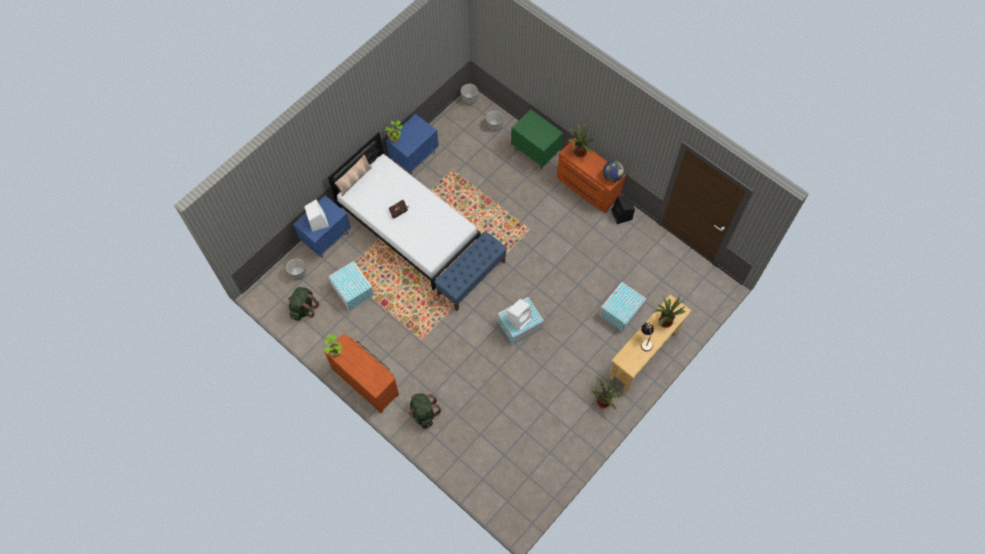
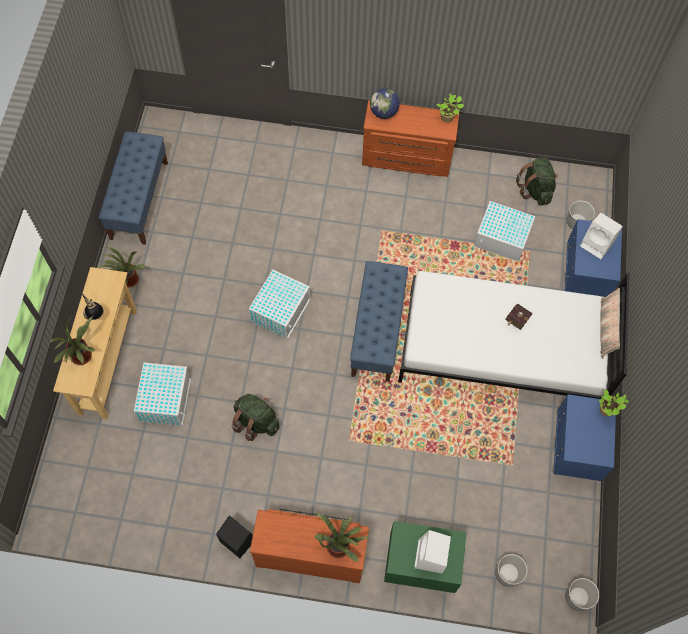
camera: 145 degrees right, 0 degrees up
(423, 413) = (322, 162): green backpack -> green backpack (256, 422)
(519, 318) = (279, 294): white speaker -> white speaker (430, 557)
(566, 459) = (139, 200): none -> blue bench
(612, 176) = (267, 535): globe -> globe (384, 112)

